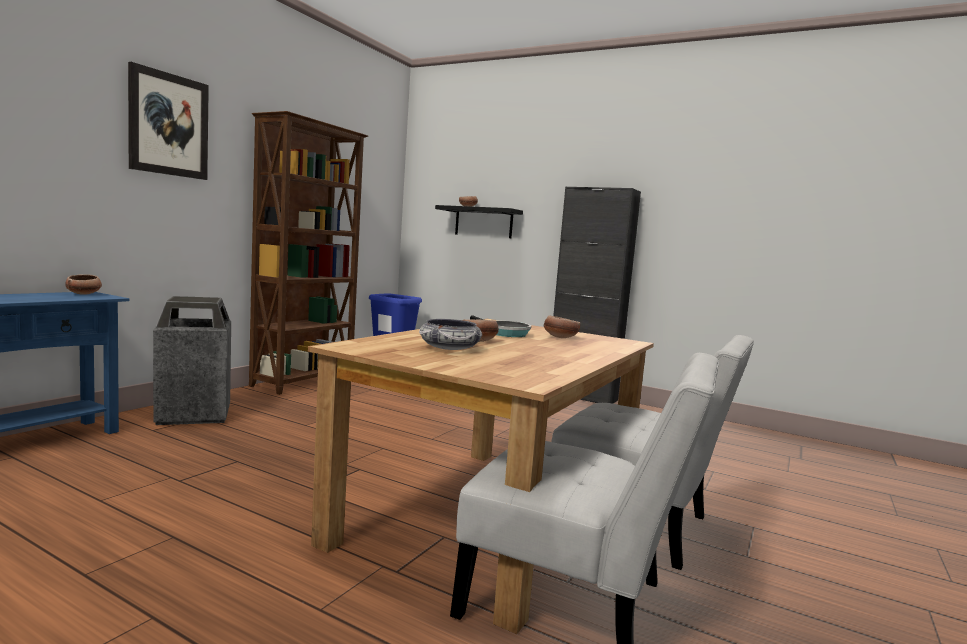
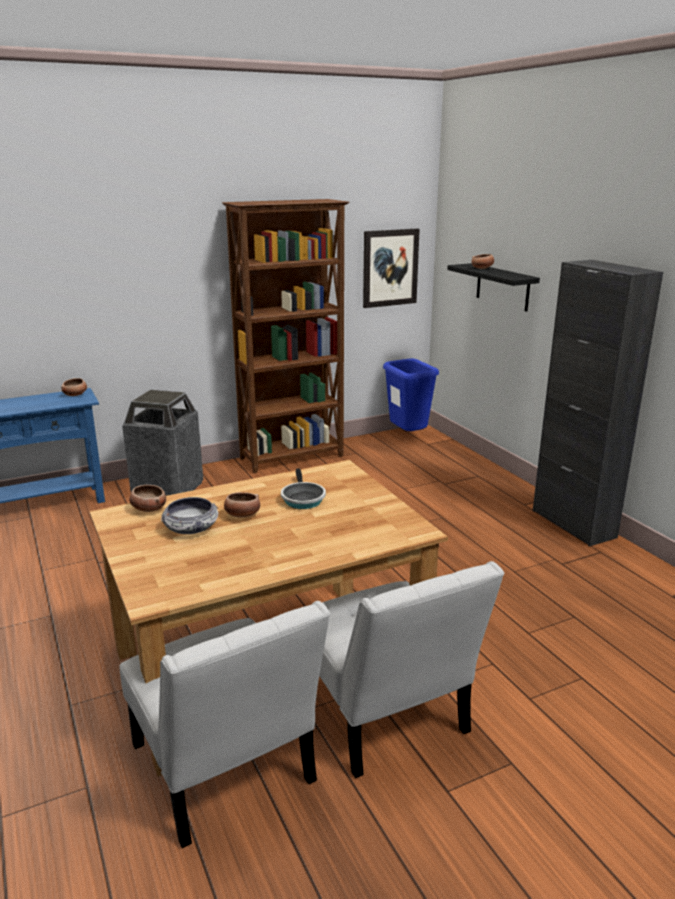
camera: 35 degrees right, 15 degrees up
(169, 125) = (139, 236): picture -> picture (390, 268)
(559, 337) = (347, 513): bowl -> bowl (148, 509)

